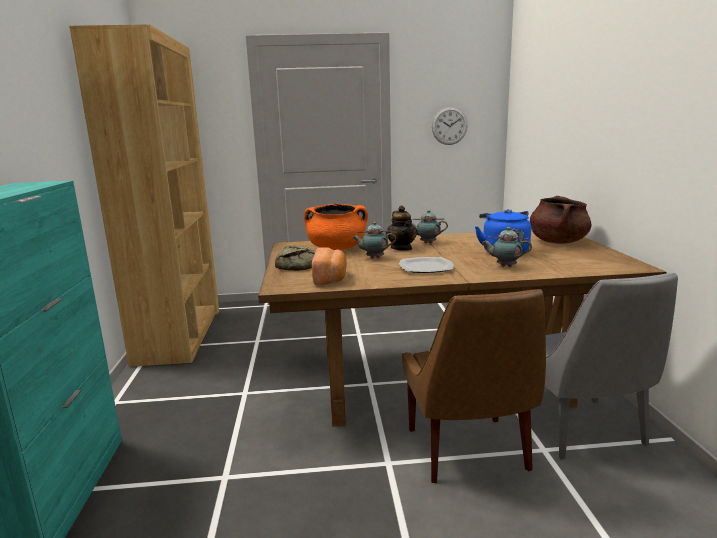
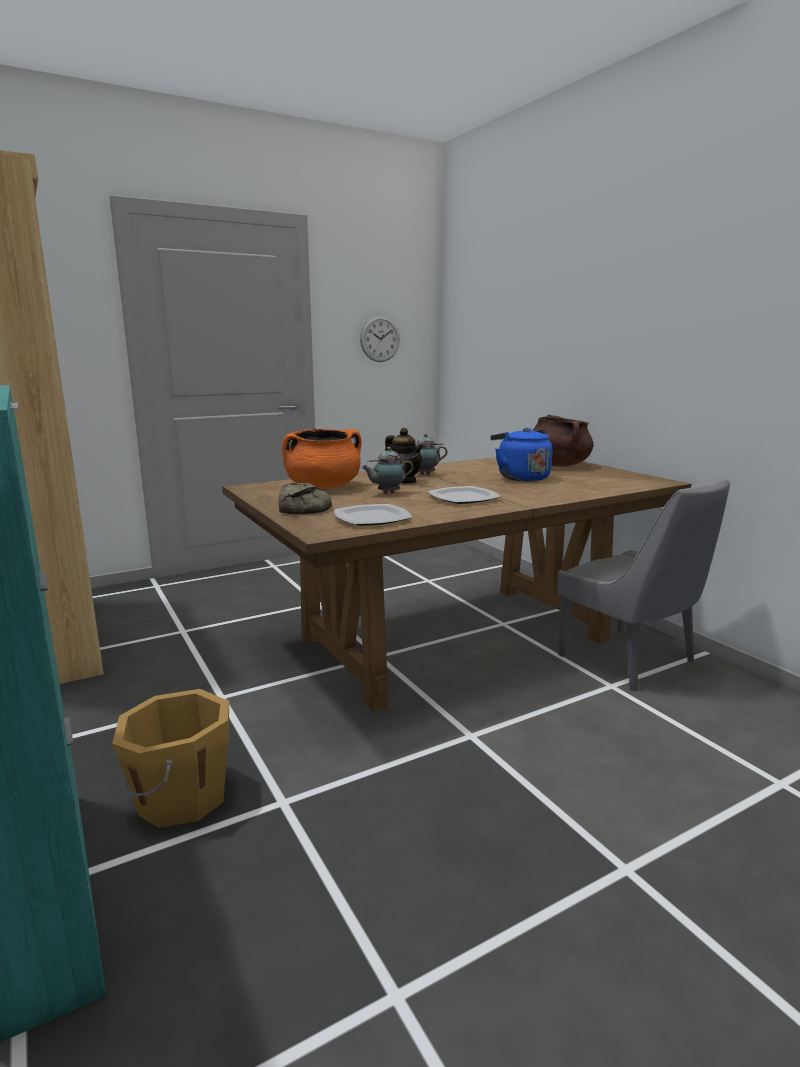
camera: 25 degrees left, 0 degrees up
(171, 456) = (180, 797): none -> orange bucket
(330, 279) = (372, 518): bread -> plate
(468, 452) = (544, 704): brown chair -> none
(504, 266) = (543, 490): teapot -> none

